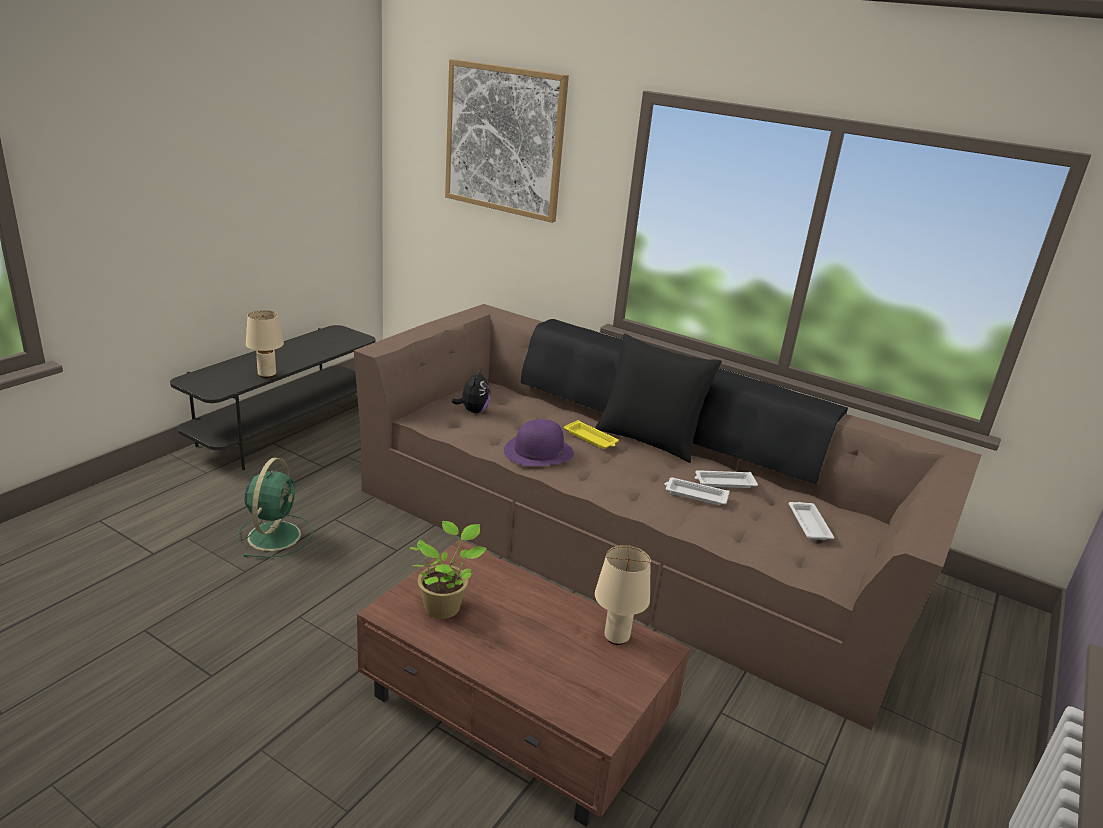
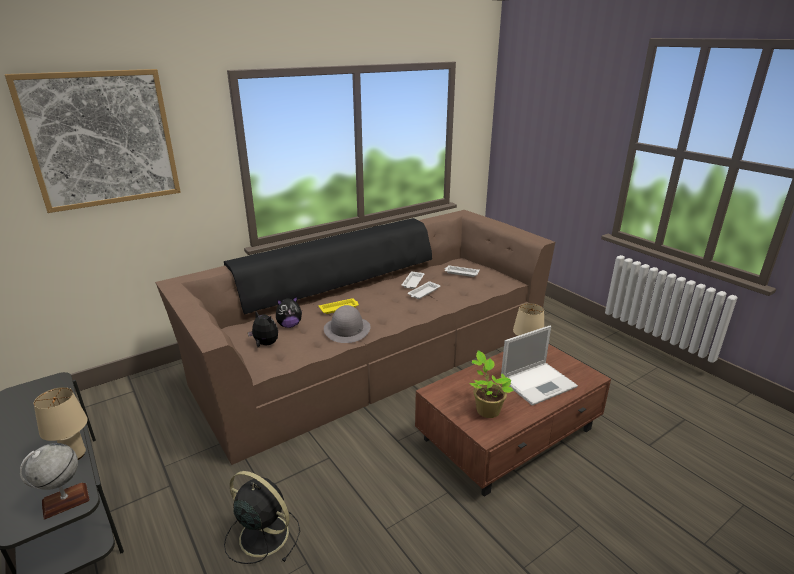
camera: 65 degrees left, 0 degrees up
(215, 387) = (65, 501): none -> globe
(275, 534) = (262, 534): green fan -> black fan
(525, 416) = (289, 325): none -> plush toy
(538, 452) = (347, 329): purple hat -> grey hat
(542, 657) = (539, 383): none -> laptop
(649, 439) = (348, 292): black pillow -> none

